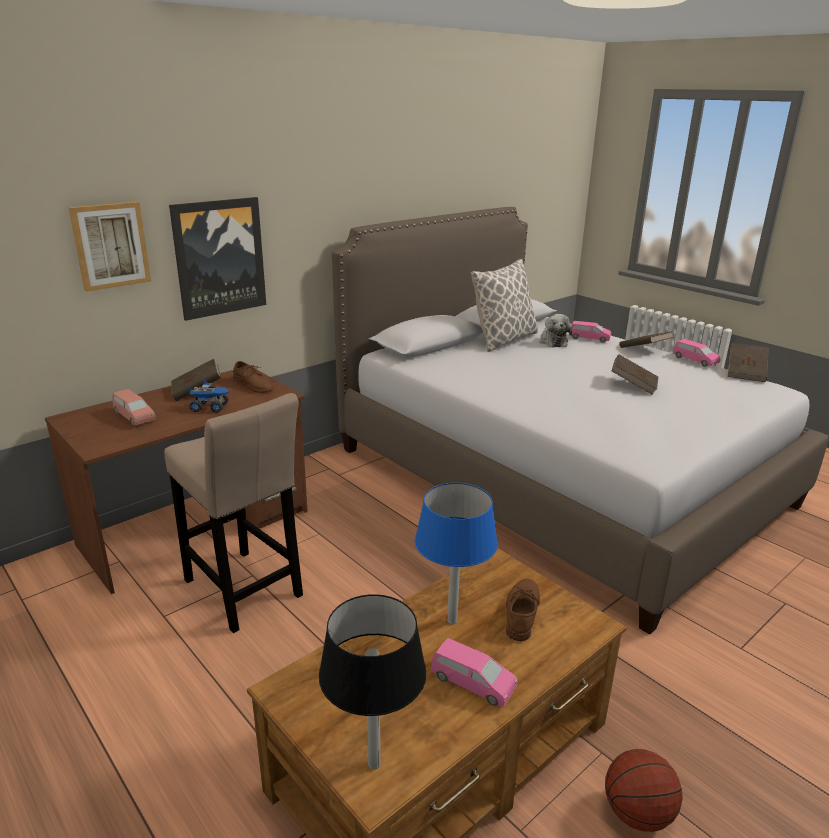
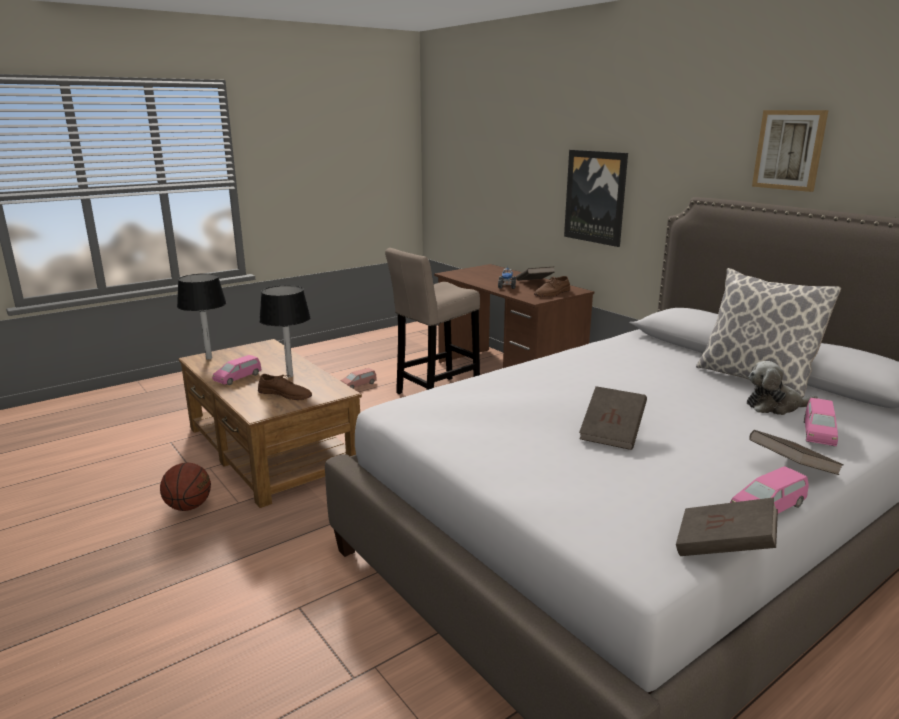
camera: 95 degrees right, 5 degrees down
(110, 245) = (539, 171): picture -> picture (789, 150)
(134, 416) = (491, 275): pink toy car -> pink toy car (358, 385)
(451, 621) = (290, 376): blue table lamp -> black table lamp

